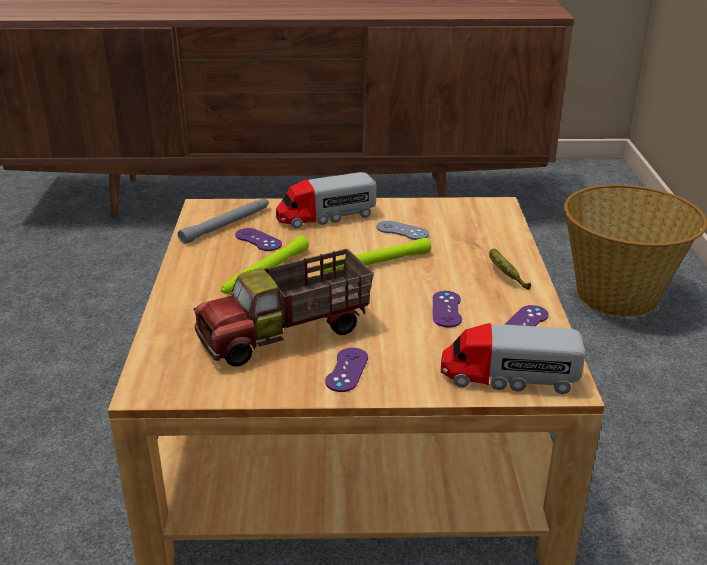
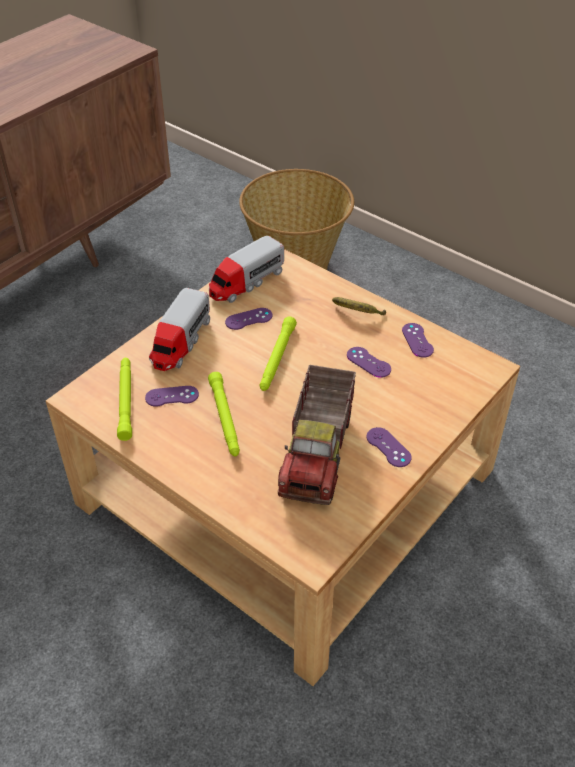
camera: 50 degrees left, 15 degrees up
(227, 225) = (126, 400): grey flashlight -> green flashlight
(402, 231) = (249, 319): grey game controller -> purple game controller
(508, 377) = (462, 384): toy truck -> toy truck (246, 282)

